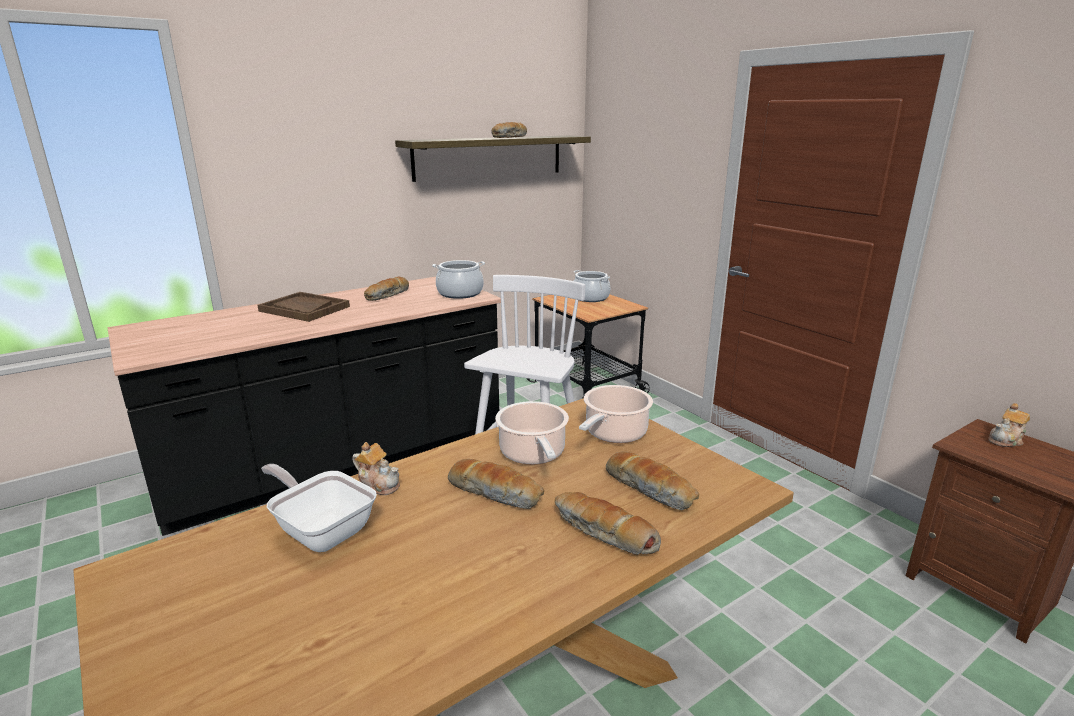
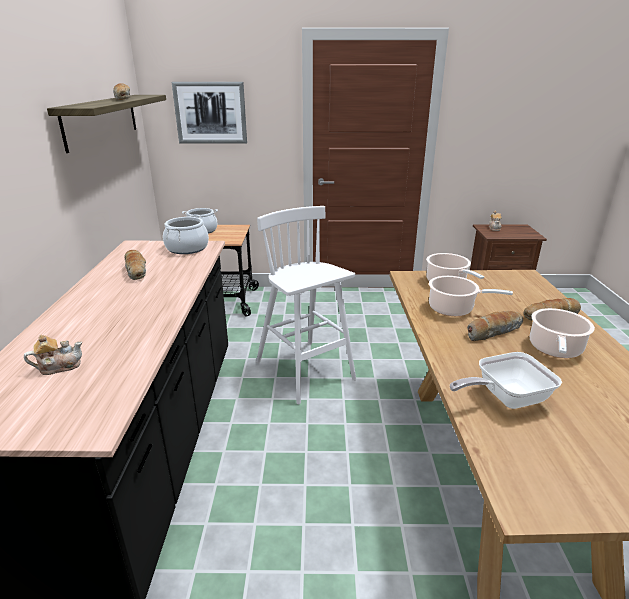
camera: 55 degrees left, 5 degrees up
(304, 309) = (99, 310): brown tray -> none
(379, 484) = (455, 365): teapot -> teapot (59, 366)
(489, 551) = (555, 349): none -> cooking pot
(636, 161) = (210, 113): none -> picture
(650, 489) = (515, 294): bread -> none

